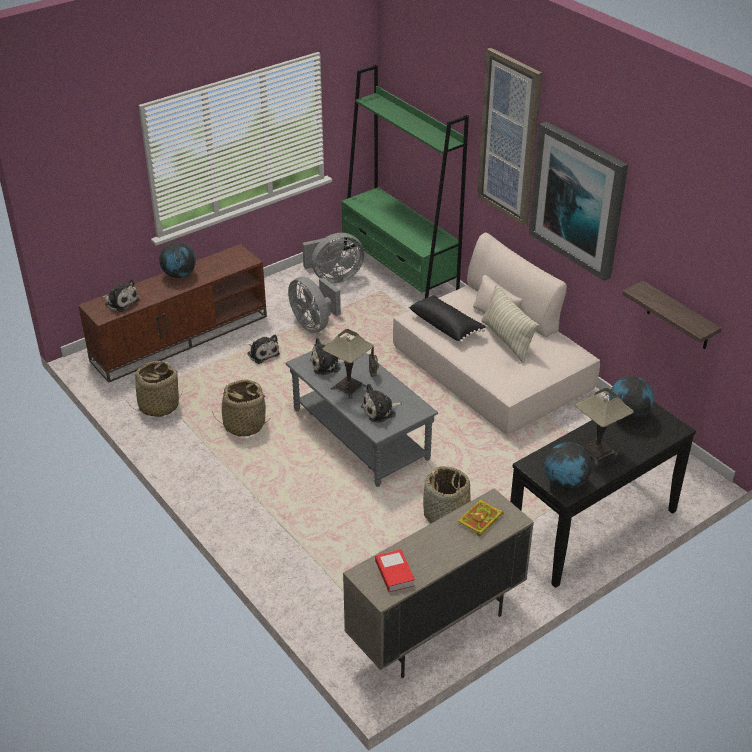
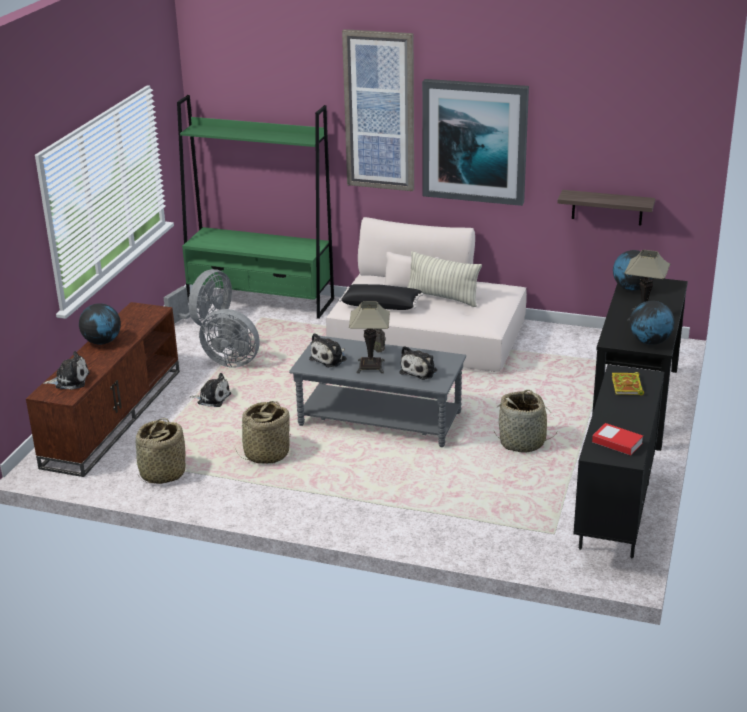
camera: 35 degrees left, 10 degrees down
(436, 630) = (614, 516): beige cabinet -> black cabinet

